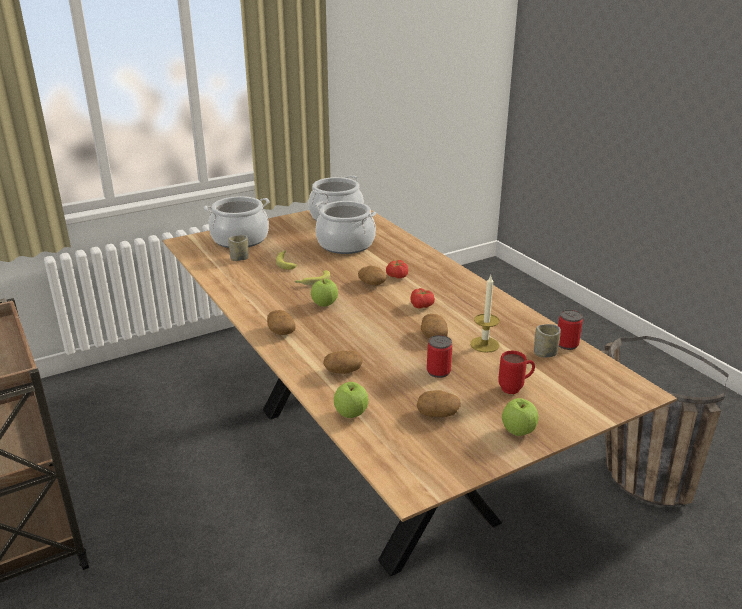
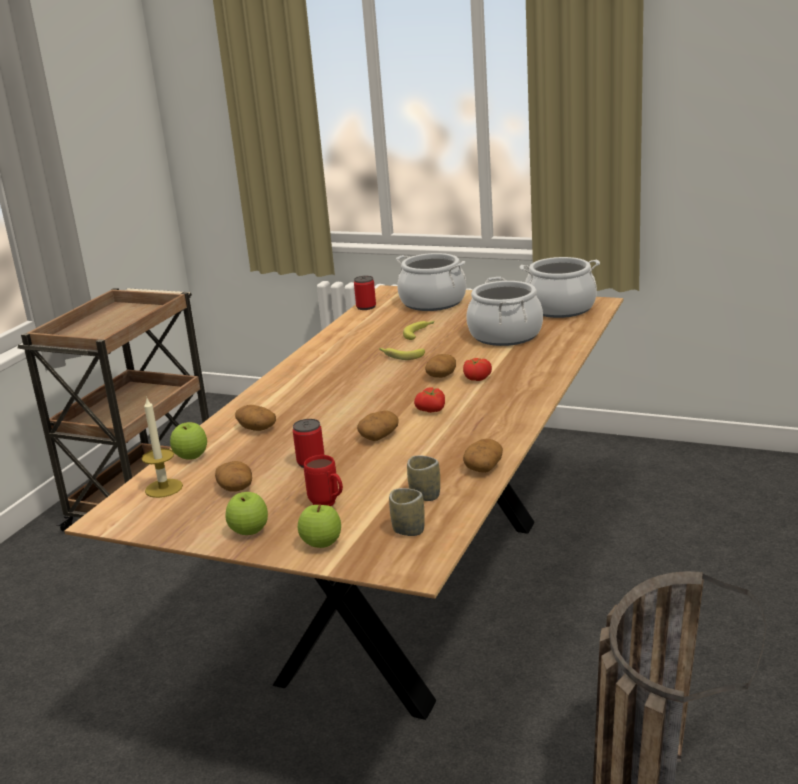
camera: 55 degrees right, 5 degrees down
(239, 258) = (394, 318): cup -> cup (408, 530)
(281, 331) = (289, 382): potato -> potato (483, 467)
(324, 304) = (364, 376): apple -> apple (321, 544)
(484, 344) = (397, 463): candle -> candle (164, 488)
(567, 344) = (465, 499): can -> can (366, 307)

